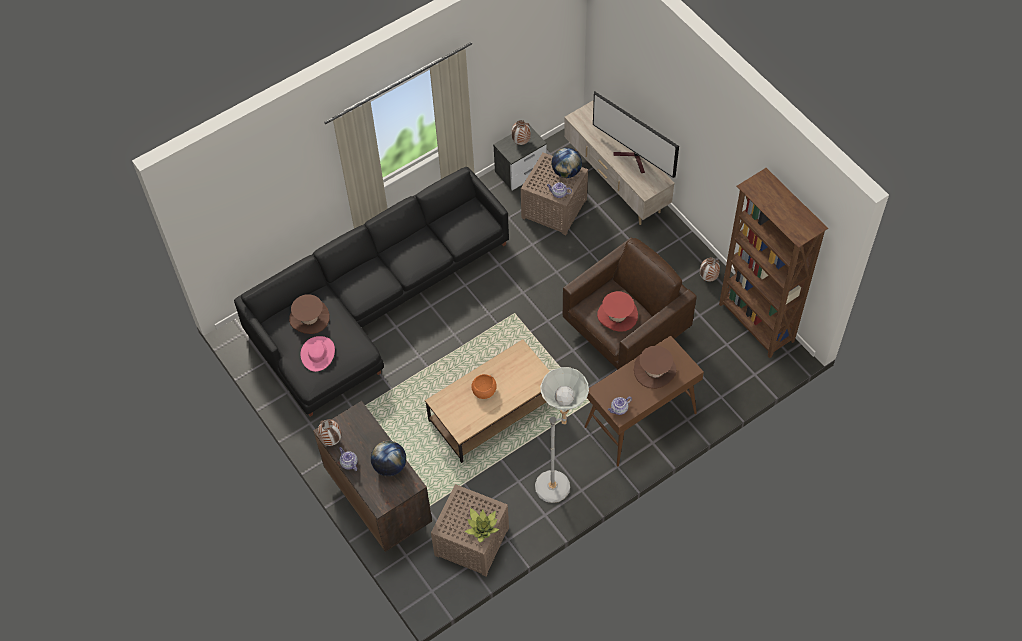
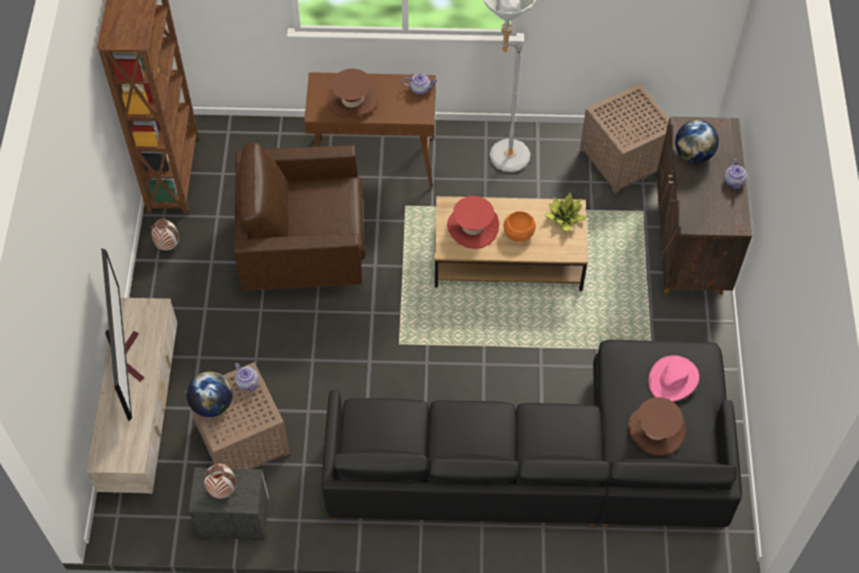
camera: 145 degrees left, 0 degrees up
(332, 440) = (737, 213): vase -> none
(482, 527) = (625, 103): potted plant -> potted plant (564, 218)
(617, 315) = (322, 204): red hat -> red hat (473, 227)

